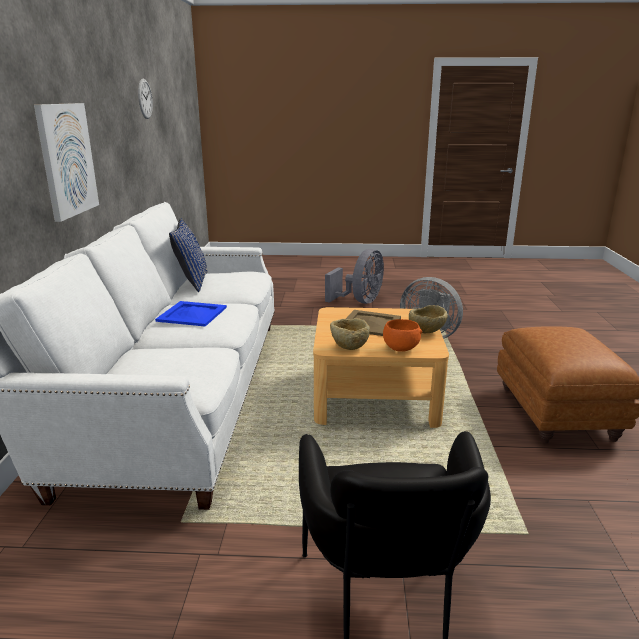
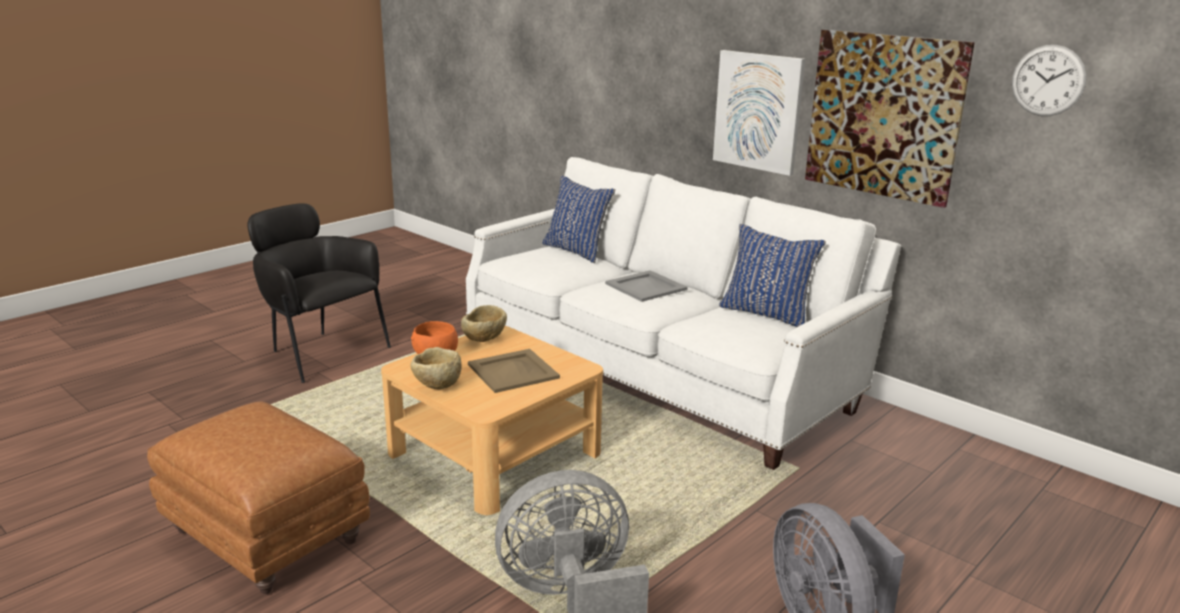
camera: 130 degrees right, 0 degrees up
(112, 370) = (577, 251): none -> blue pillow
(114, 138) = (884, 116): none -> picture
(192, 314) = (646, 286): blue tray -> grey tray

